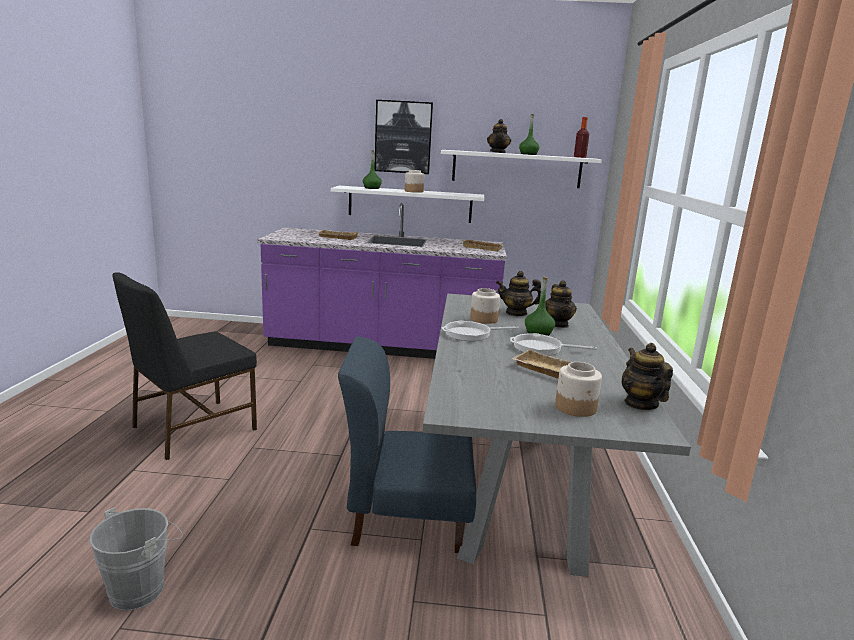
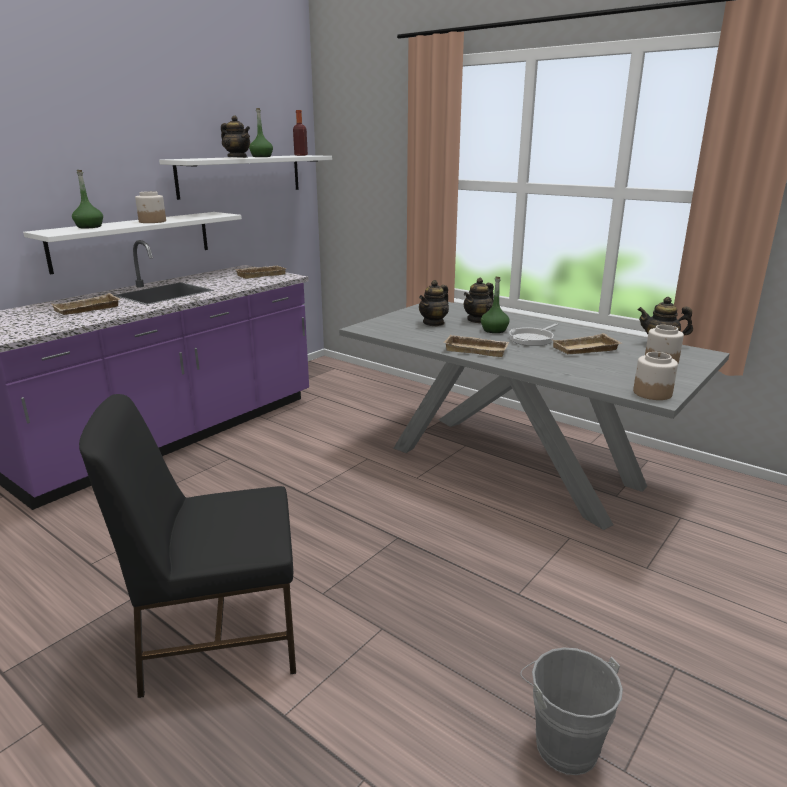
camera: 55 degrees left, 5 degrees up
(192, 428) = (218, 635): black chair -> black chair turned 90 degrees clockwise
(403, 137) = (105, 146): picture -> none
(406, 517) = (534, 534): blue chair -> none
(471, 334) = (477, 349): frying pan -> beige tray
(484, 319) = (440, 336): jar -> jar (652, 393)
(557, 324) = (478, 320): teapot -> teapot turned 105 degrees clockwise

